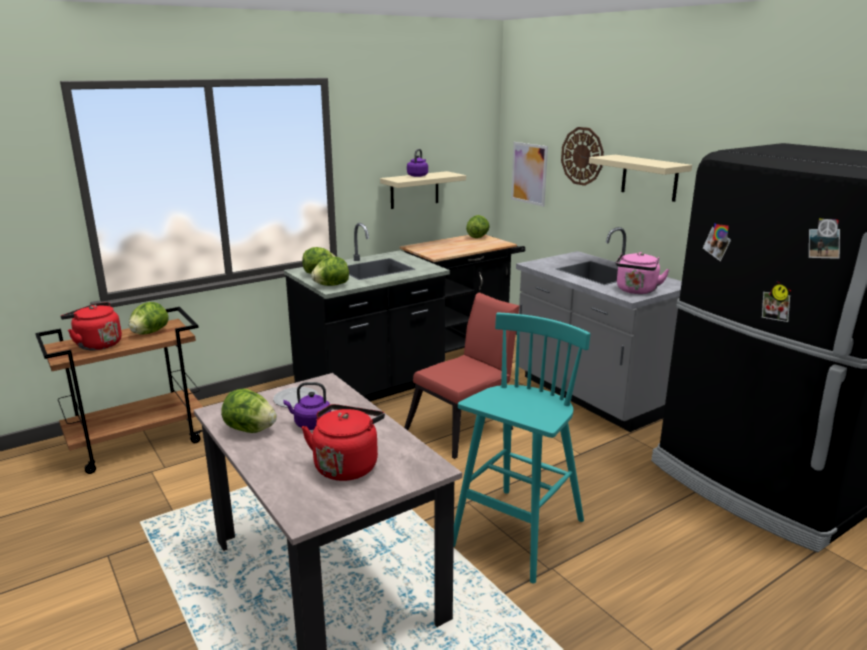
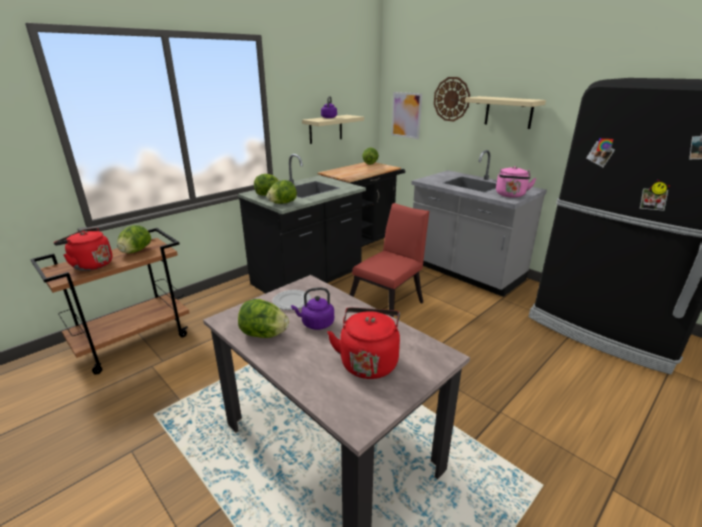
camera: 10 degrees left, 5 degrees up
(517, 534) = (462, 386): turquoise stool -> none

